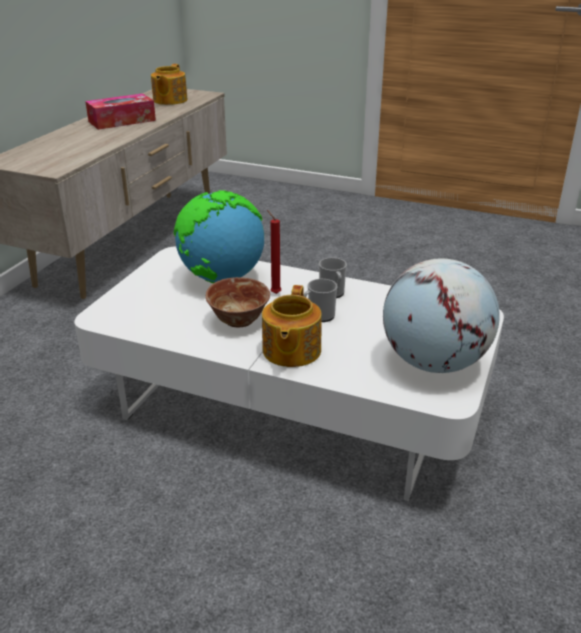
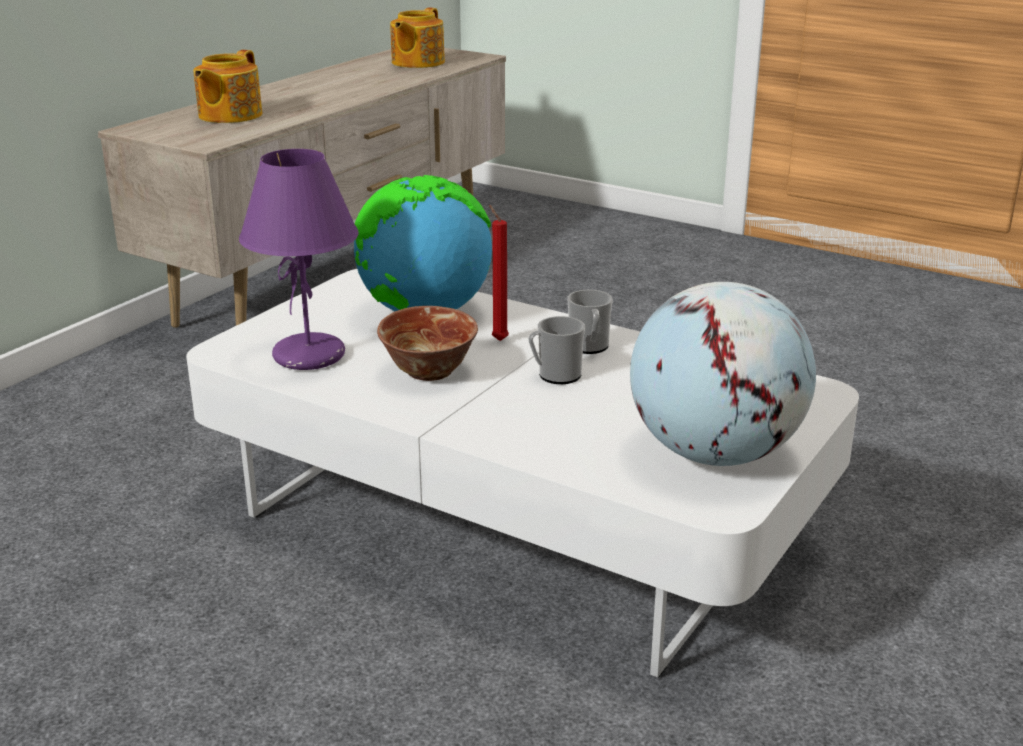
camera: 10 degrees right, 5 degrees down
(122, 121) = (333, 86): tissue box -> none
(157, 316) = (309, 356): none -> purple table lamp
(290, 351) = (492, 418): teapot -> teapot (228, 115)

